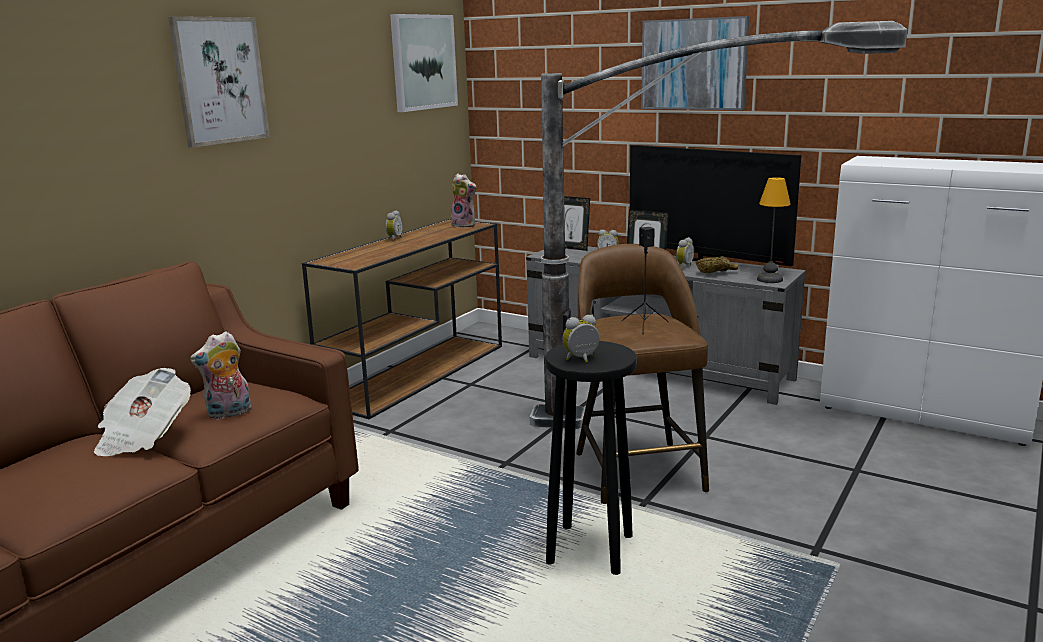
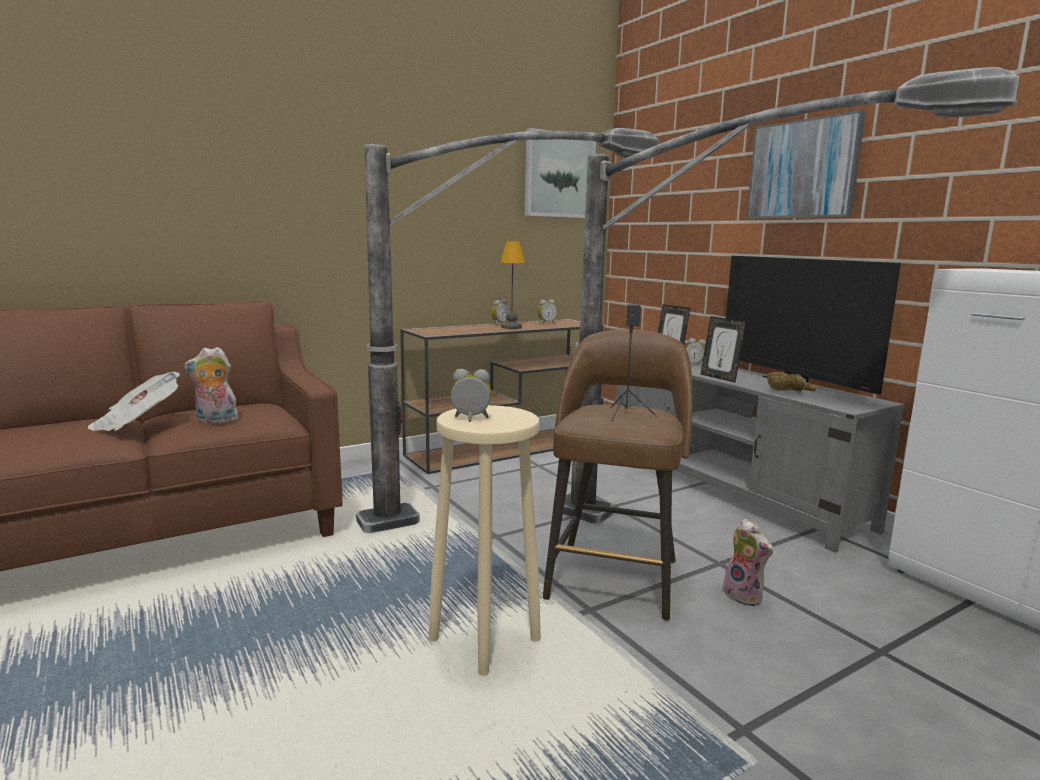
camera: 25 degrees right, 5 degrees down
(220, 81) = (338, 164): picture -> none
(465, 225) = (574, 323): plush toy -> plush toy (745, 596)
(480, 423) = (511, 498): none -> floor lamp
(590, 548) = (486, 639): black stool -> beige stool
(683, 266) = (761, 382): alarm clock -> alarm clock (546, 323)
(769, 280) = (845, 405): table lamp -> table lamp (511, 327)

